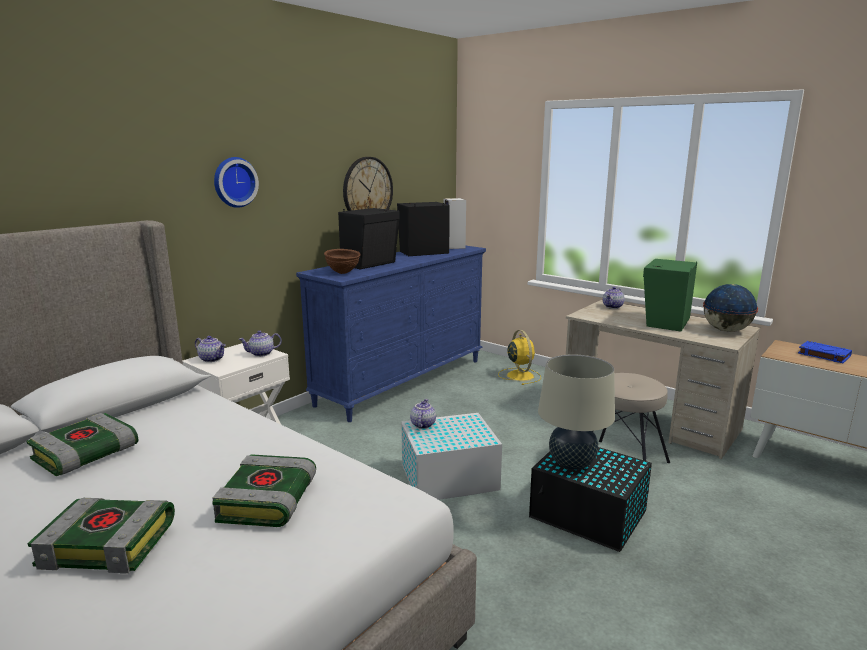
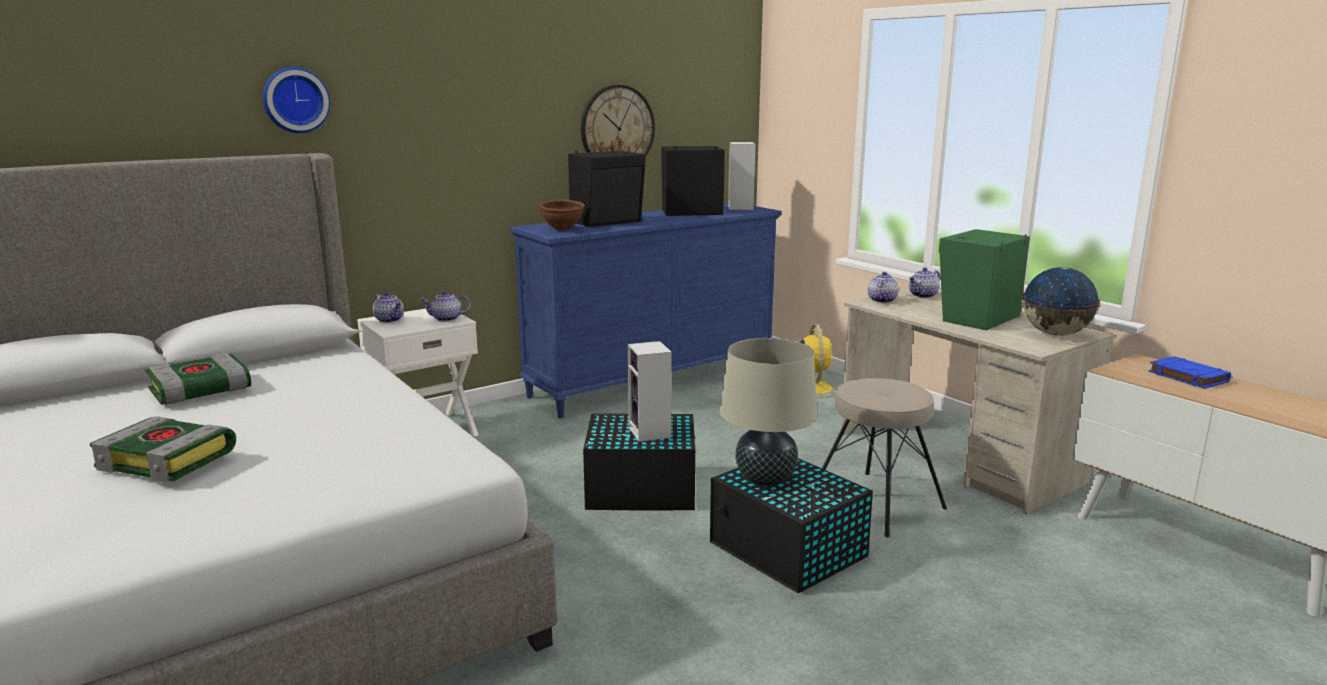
camera: 15 degrees right, 0 degrees up
(234, 182) = (431, 112): wall clock -> wall clock (295, 100)
(269, 501) = (337, 448): book -> none
(422, 424) = (614, 419): teapot -> teapot (881, 300)
(447, 477) = (639, 489): white storage box -> black storage box
(459, 433) = (651, 433): none -> speaker

